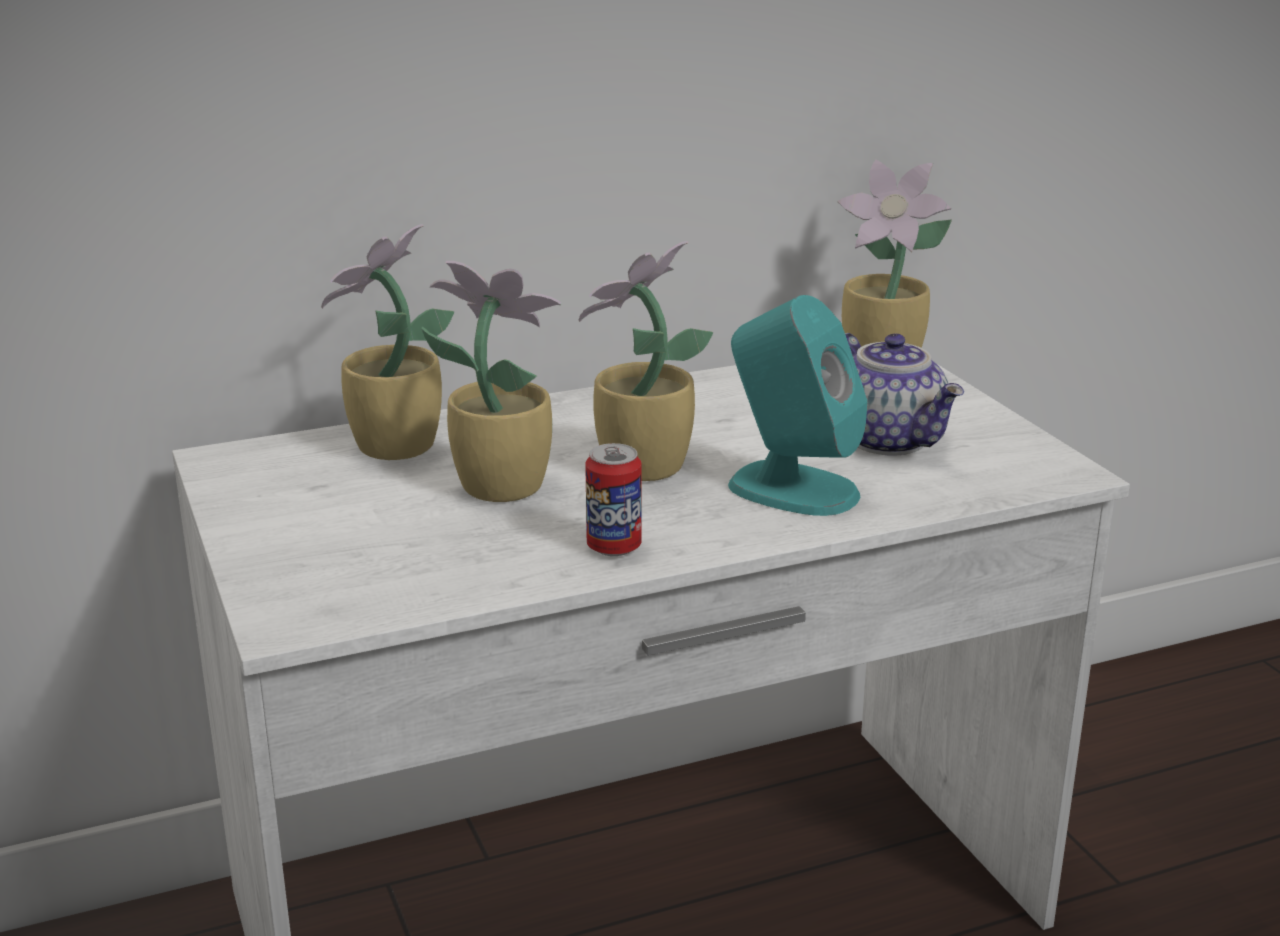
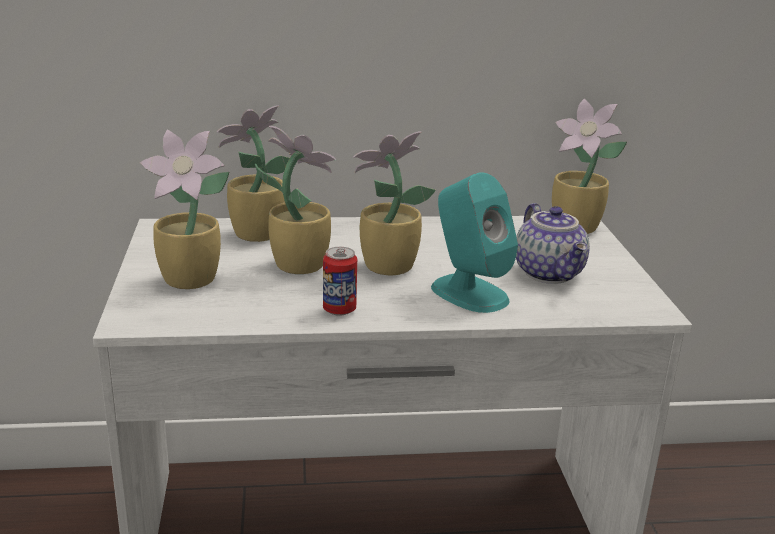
camera: 15 degrees right, 0 degrees up
(342, 539) = (192, 280): none -> potted plant

